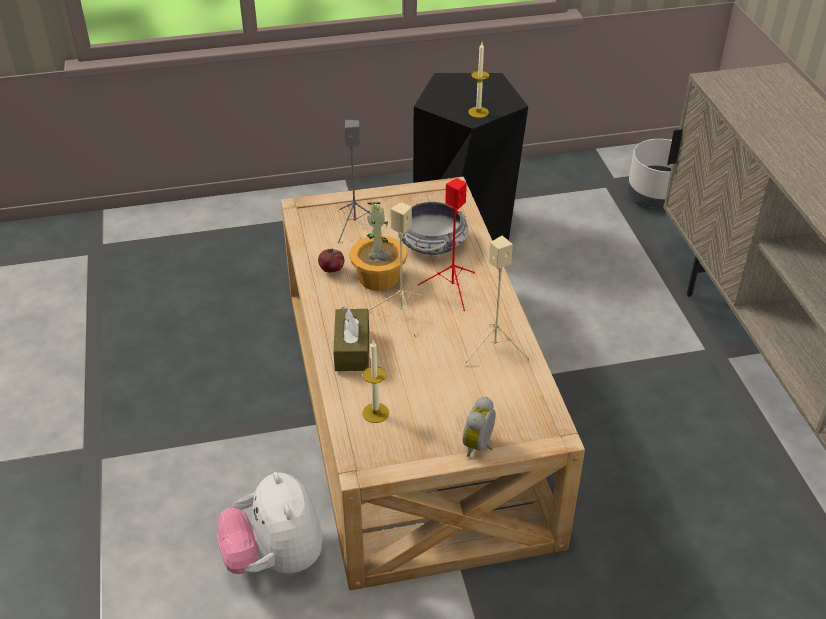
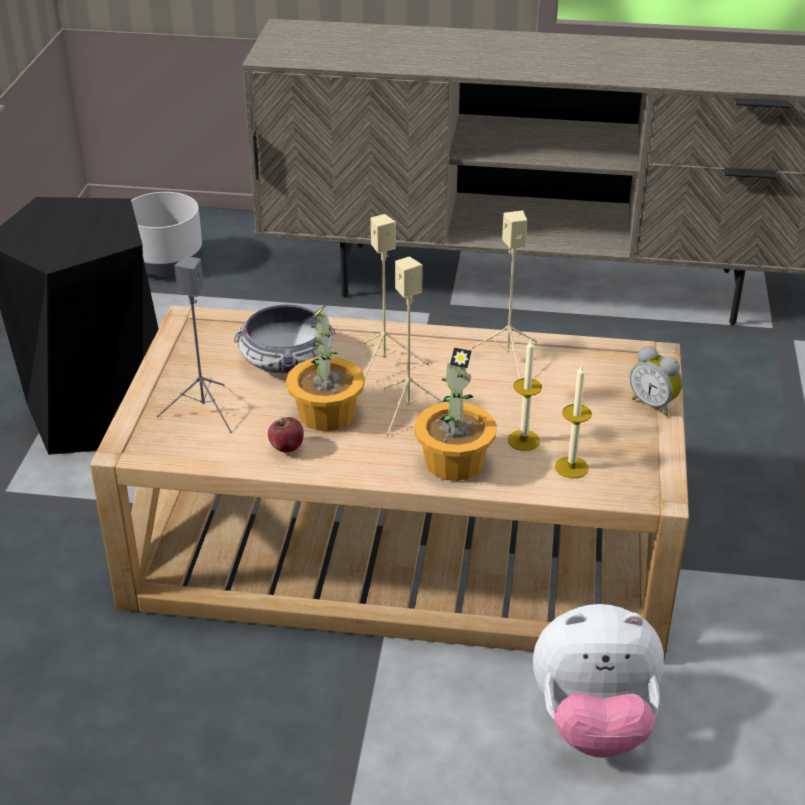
camera: 70 degrees left, 5 degrees down
(352, 349) = (454, 461): brown tissue box -> potted plant
(453, 289) = (385, 364): red speaker -> beige speaker
(478, 112) = (111, 232): candle -> candle (523, 440)

